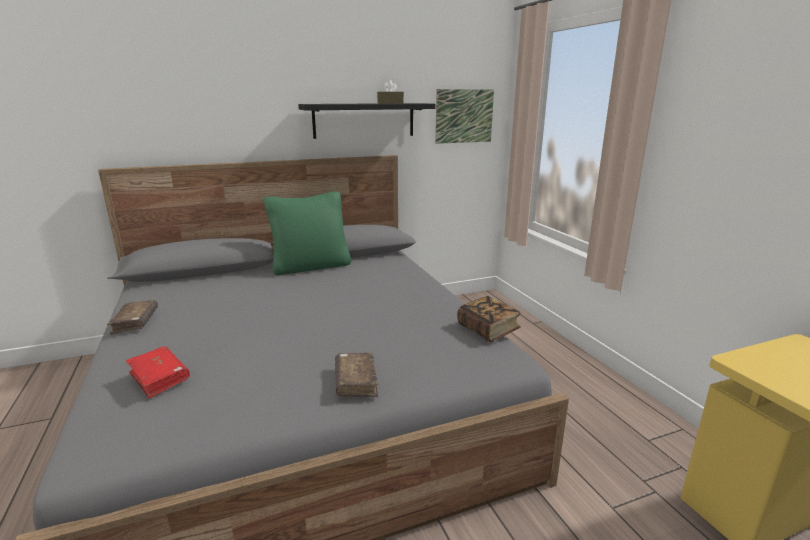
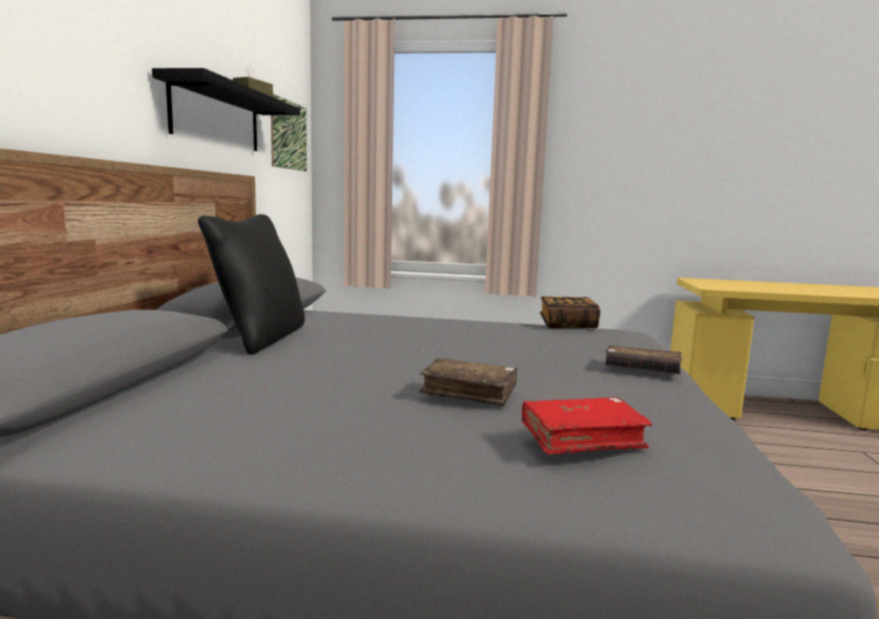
camera: 60 degrees left, 10 degrees down
(135, 322) = (276, 454): brown book -> brown book (469, 392)
(311, 266) = (260, 338): green pillow -> black pillow

